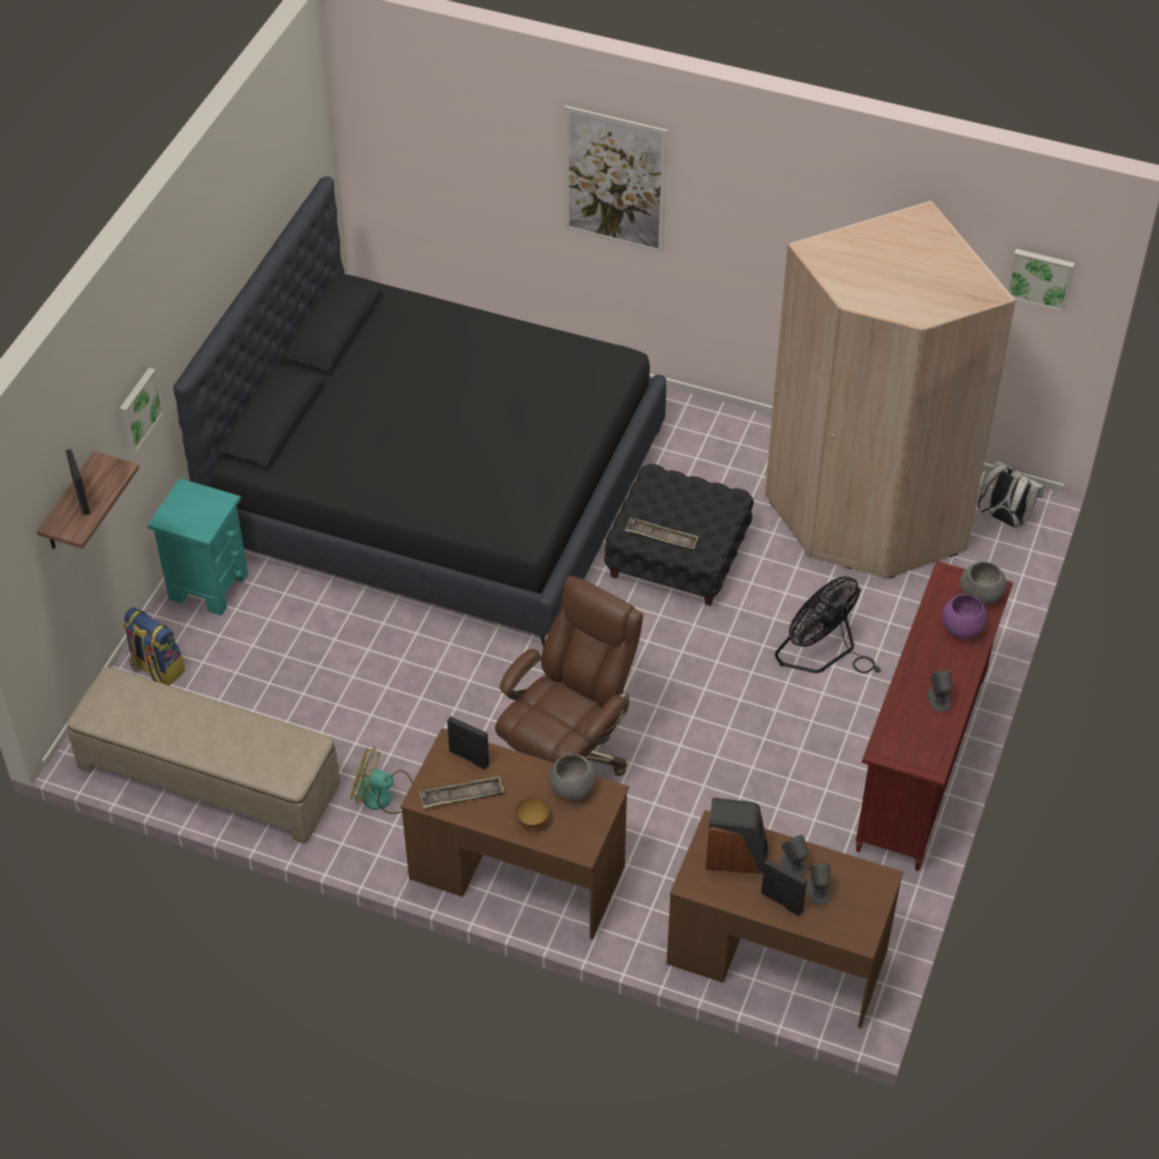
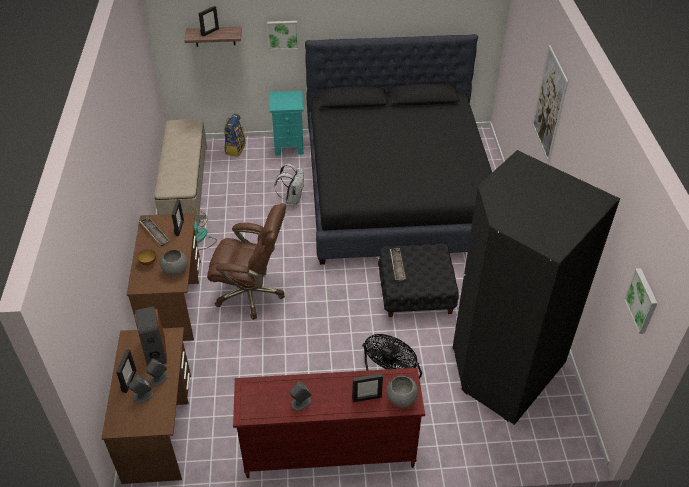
camera: 65 degrees right, 5 degrees down
(866, 519) = (502, 366): beige wardrobe -> black wardrobe
(961, 629) = (367, 397): purple bowl -> picture frame
(1005, 518) = (557, 438): white backpack -> white backpack (292, 199)

